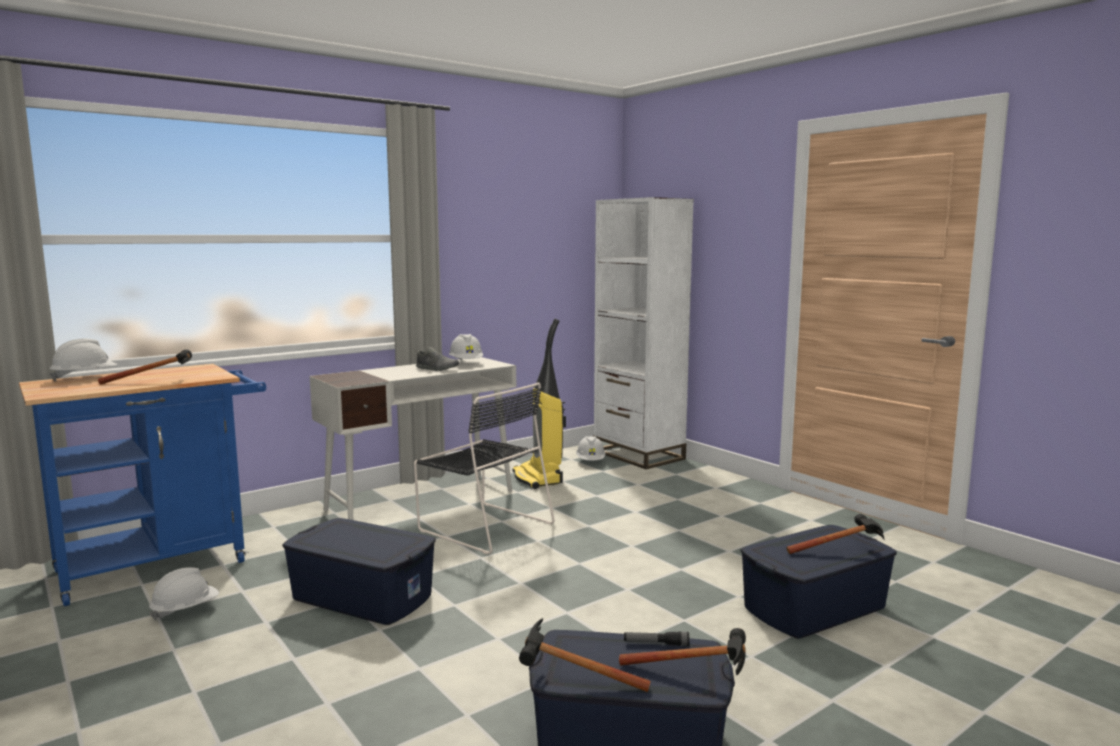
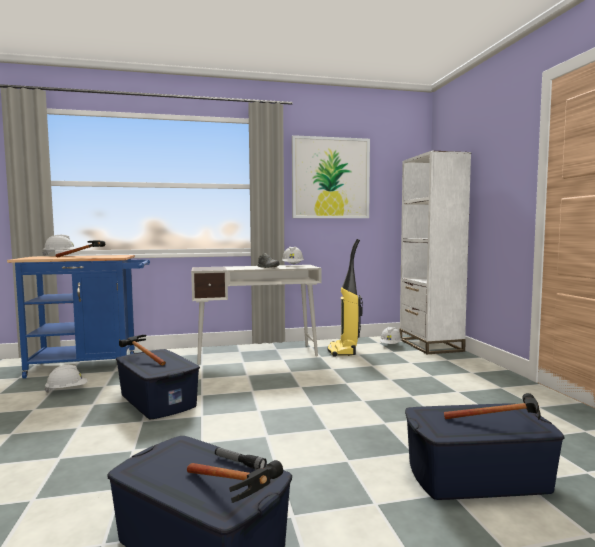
camera: 25 degrees right, 5 degrees down
(483, 526) = (275, 373): black chair -> none
(498, 223) = (330, 178): none -> picture
(568, 680) = (137, 473): hammer -> hammer (141, 359)

